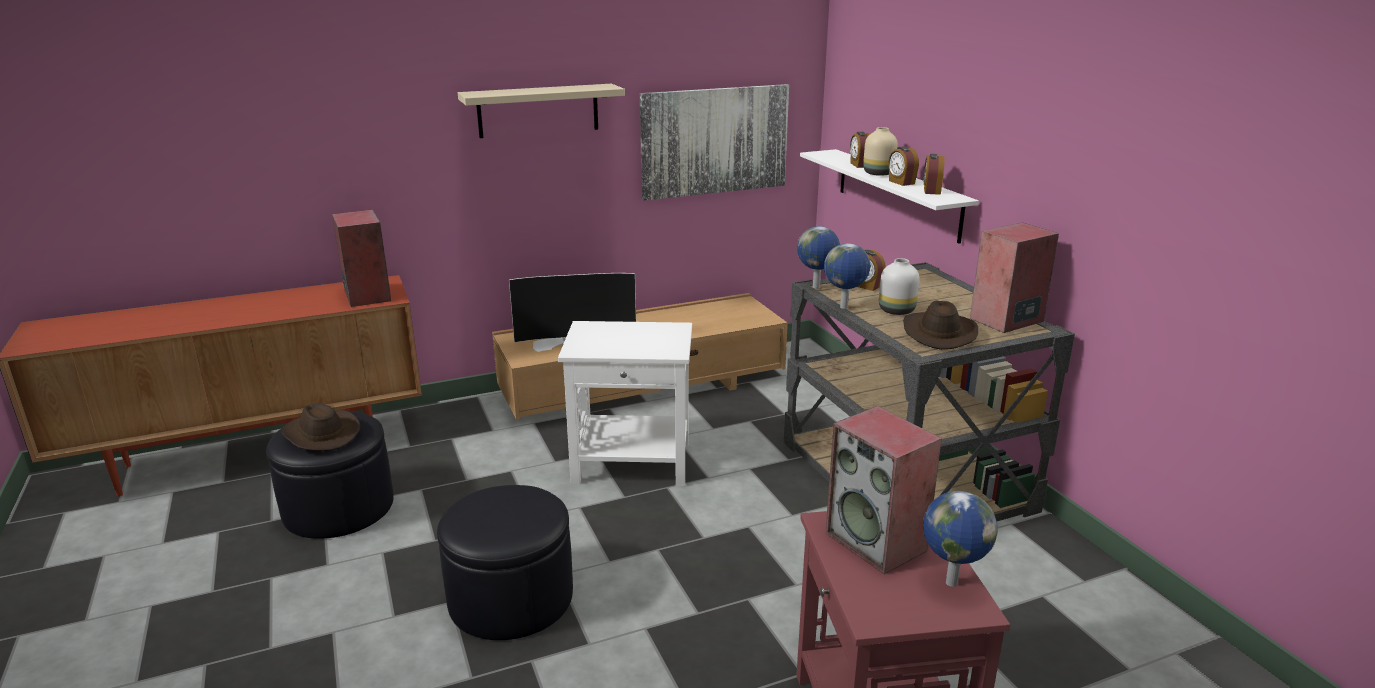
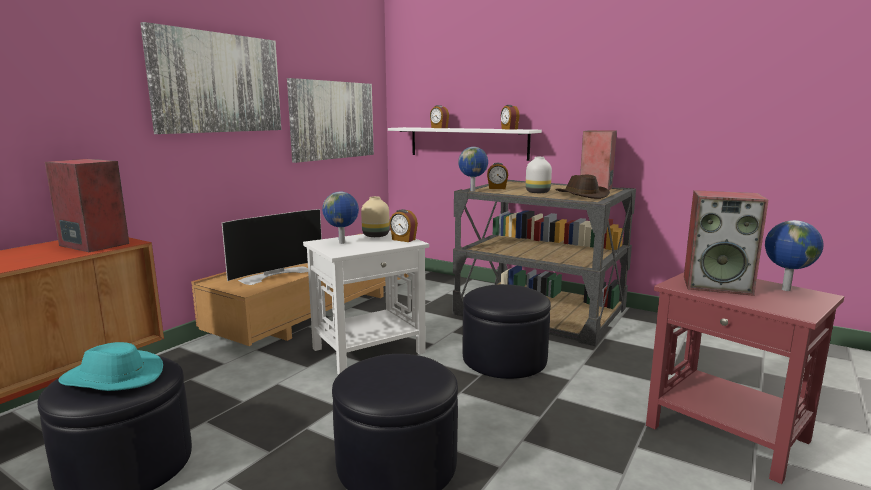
camera: 35 degrees left, 10 degrees down
(320, 434) = (112, 378): brown hat -> turquoise hat
(538, 110) = (218, 83): beige shelf -> picture
(758, 528) = (504, 359): none -> black ottoman
(844, 307) = (509, 194): globe -> globe (342, 243)
(878, 173) = (459, 128): beige vase -> beige vase (375, 235)
(901, 182) = (483, 128): alarm clock -> alarm clock (403, 240)

